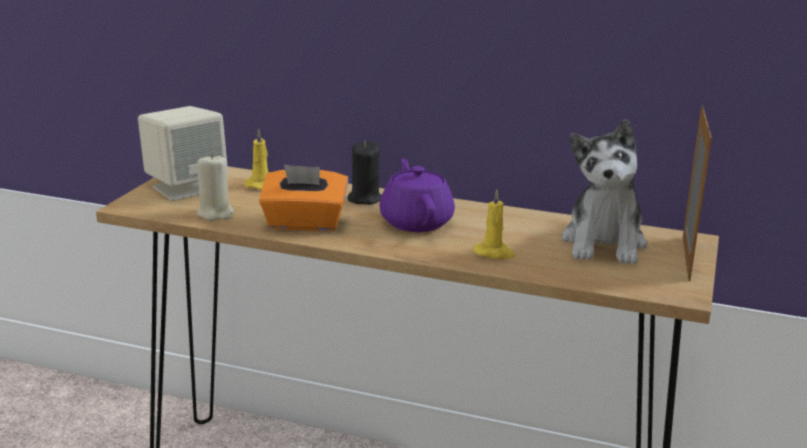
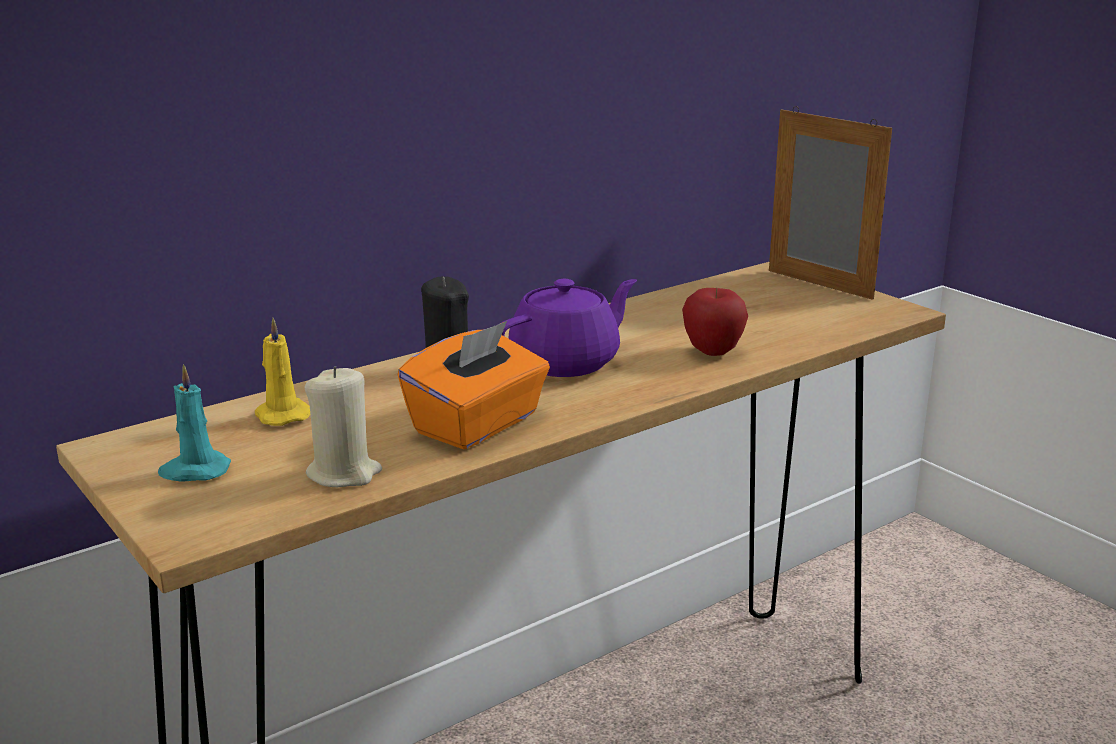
camera: 55 degrees left, 0 degrees up
(185, 188) = (194, 471): beige speaker -> turquoise candle
(416, 222) = (567, 363): purple teapot -> purple teapot turned 120 degrees clockwise
(494, 253) = (713, 352): yellow candle -> apple
(604, 243) = (746, 302): plush toy -> none

